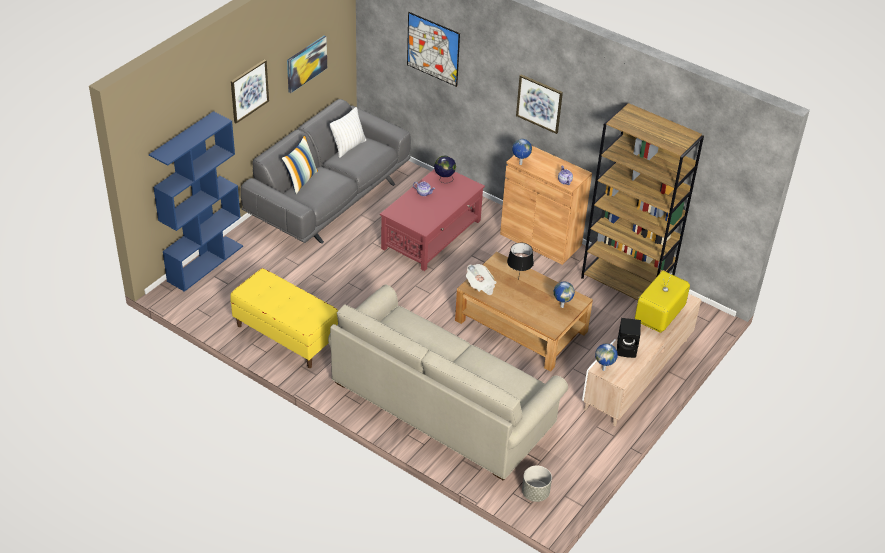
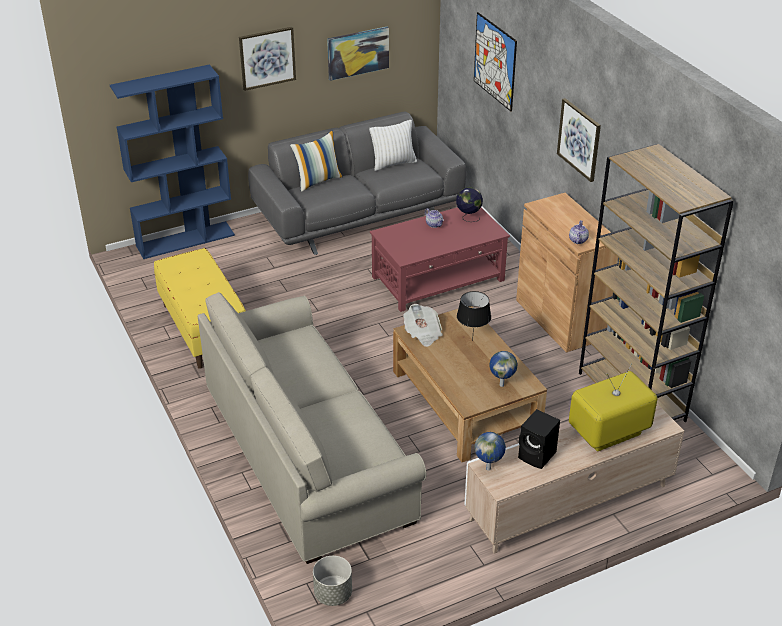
camera: 30 degrees right, 5 degrees down
(520, 164) = (538, 210): globe -> none

